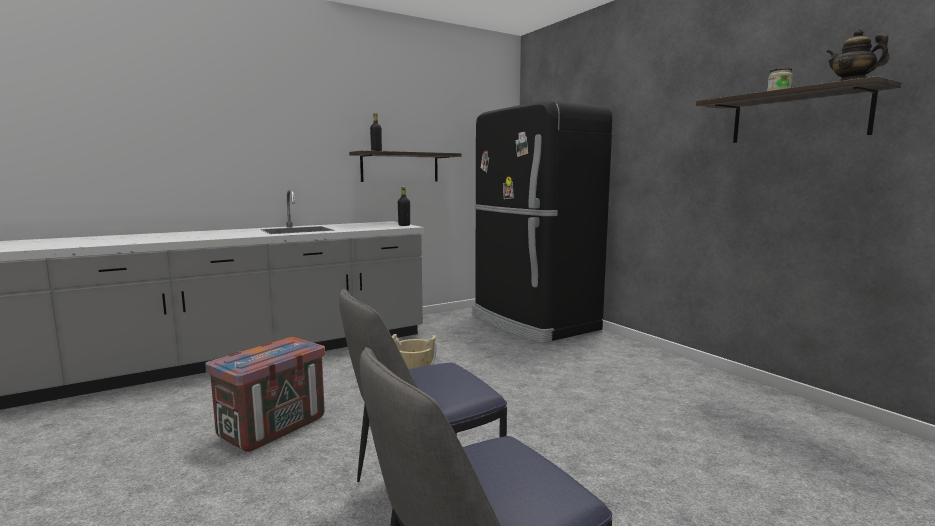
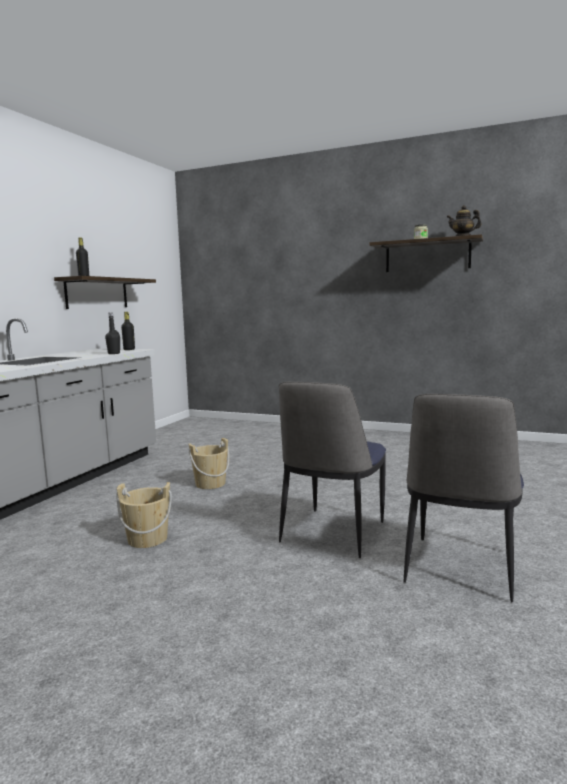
camera: 35 degrees left, 0 degrees up
(274, 427) = (147, 539): crate -> beige bucket
(373, 228) = (114, 353): none -> black bottle
(532, 323) = (231, 429): black fridge -> none

